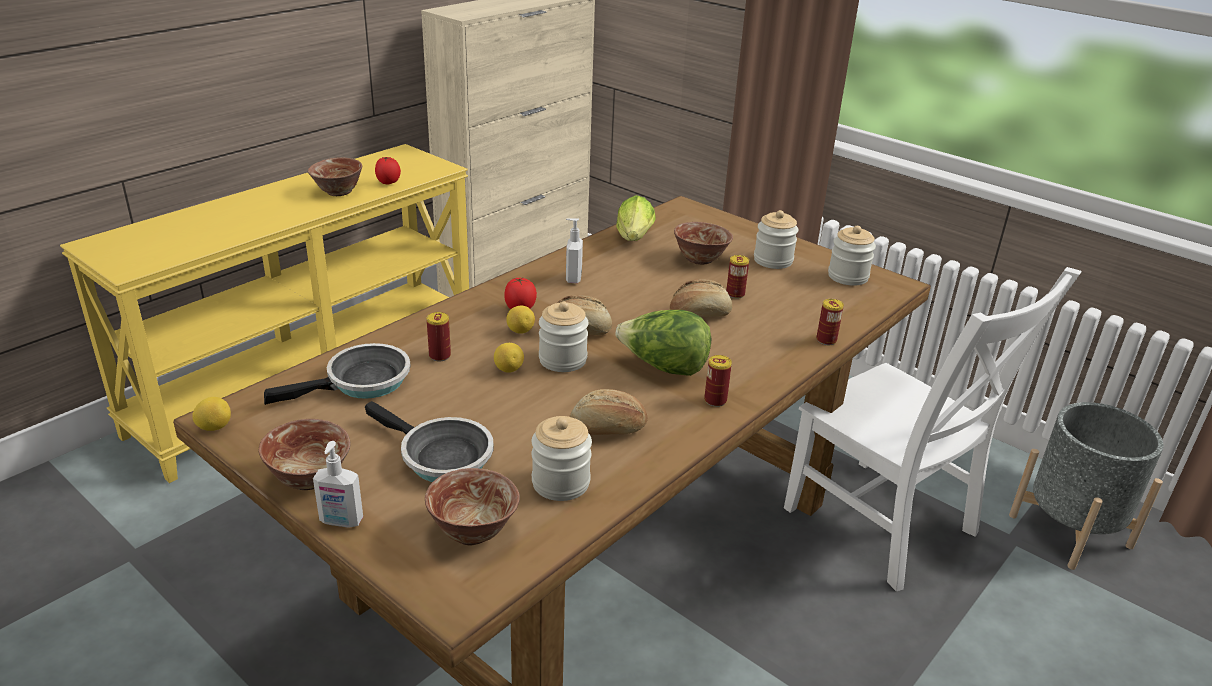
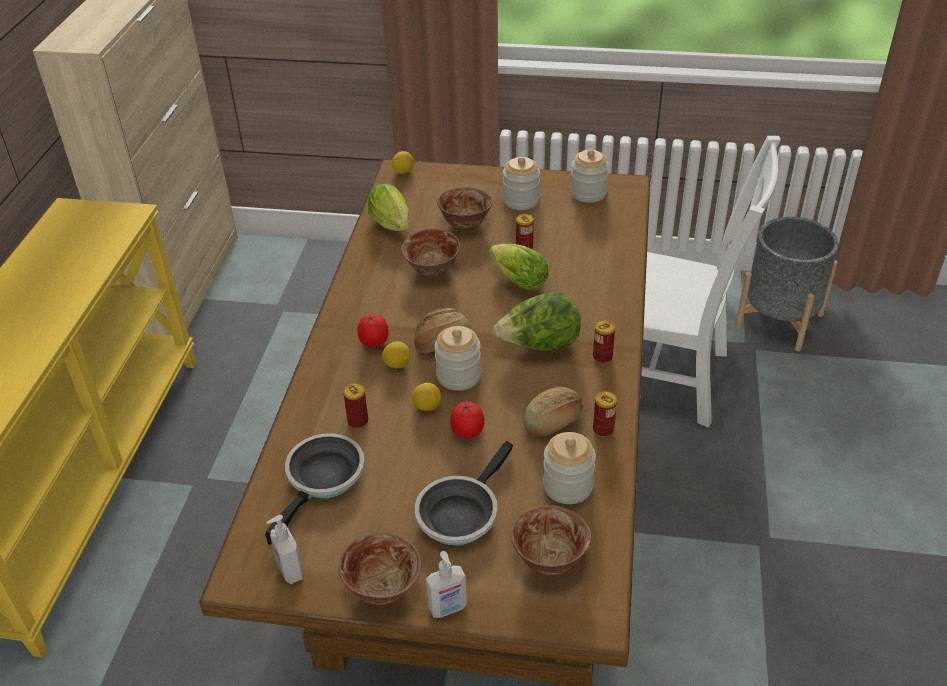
camera: 30 degrees left, 10 degrees up
(214, 427) = (247, 589): lemon -> lemon (403, 171)
(338, 192) = (58, 287): bowl -> bowl (432, 270)
(388, 183) = (97, 255): tomato -> tomato (467, 433)
(440, 457) = (460, 513): frying pan -> frying pan turned 120 degrees clockwise
(572, 278) = (384, 290): soap dispenser -> soap dispenser (289, 571)
(699, 313) = (516, 280): bread -> lettuce
(826, 340) = (626, 263): can -> can (603, 430)

